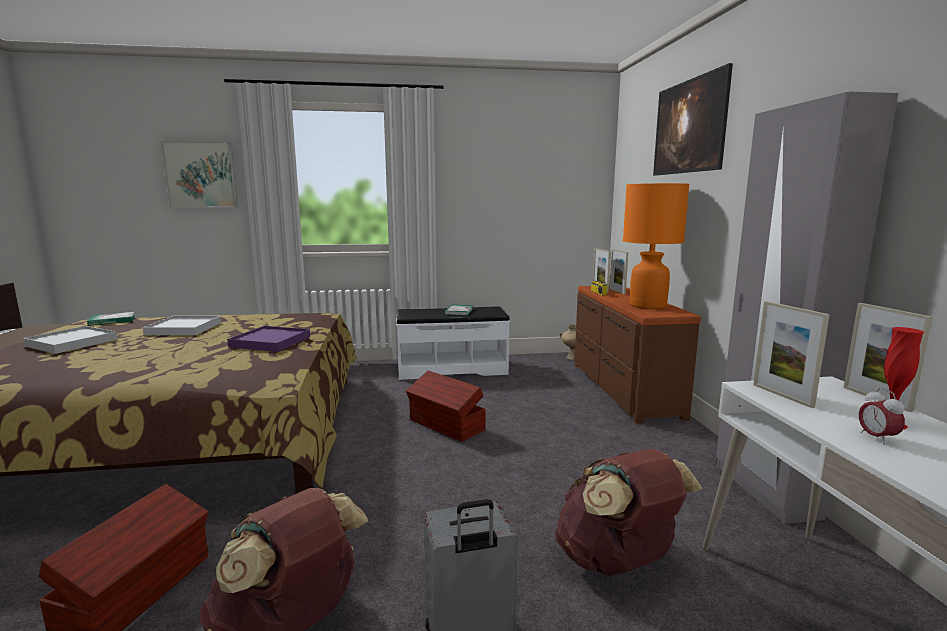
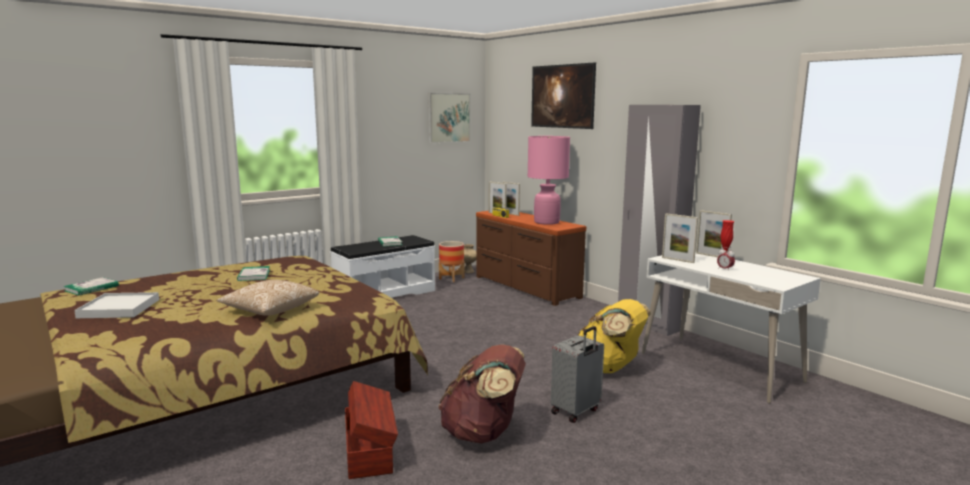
camera: 30 degrees left, 0 degrees up
(160, 368) = (270, 310): none -> pillow
(184, 329) = (199, 283): white tray -> none
(200, 175) = (126, 129): picture -> picture (449, 118)
(242, 327) = (254, 275): none -> book
(270, 342) = (311, 281): purple tray -> none
(446, 425) = (435, 330): brown storage box -> none
(544, 363) = (451, 278): none -> planter
(617, 561) = (610, 368): brown backpack -> yellow backpack
(648, 305) = (546, 222): orange table lamp -> pink table lamp

